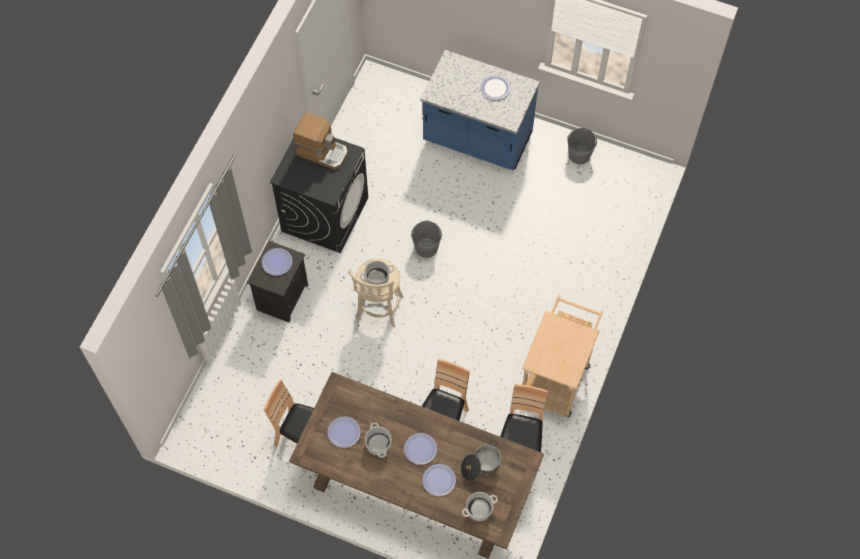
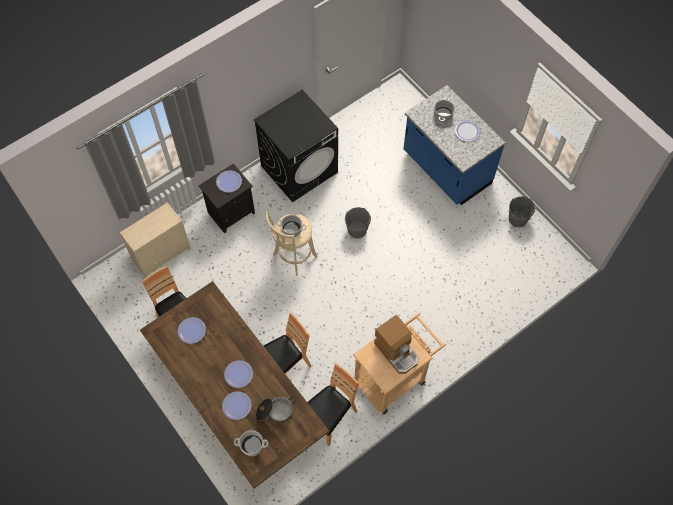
camera: 30 degrees right, 0 degrees up
(236, 379) = (162, 254): none -> beige dresser
(322, 151) = (305, 116): coffee machine -> coffee machine (397, 351)
(378, 444) = (210, 353): cooking pot -> cooking pot (443, 114)

